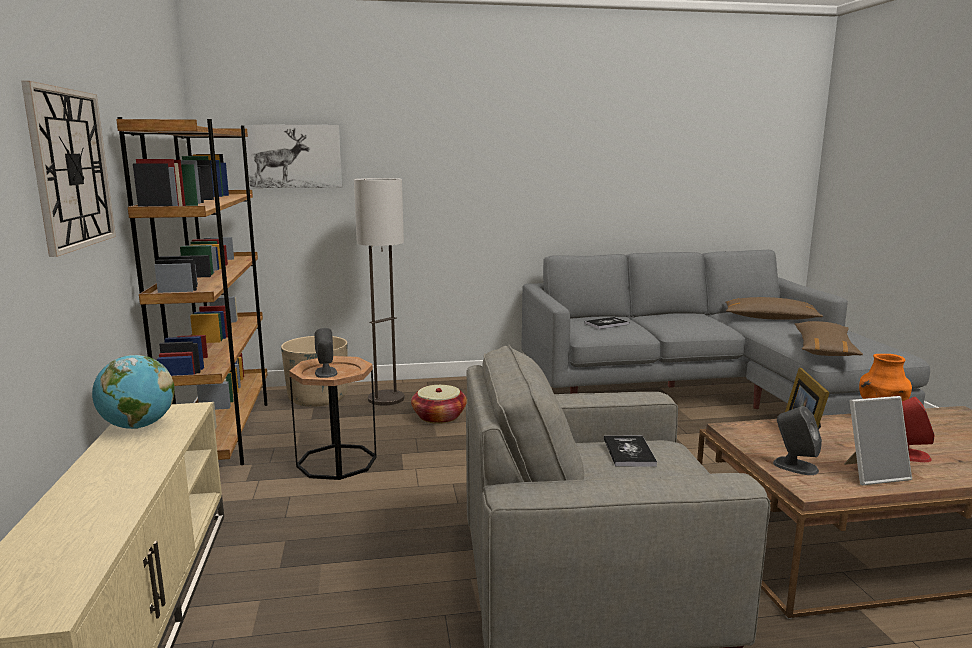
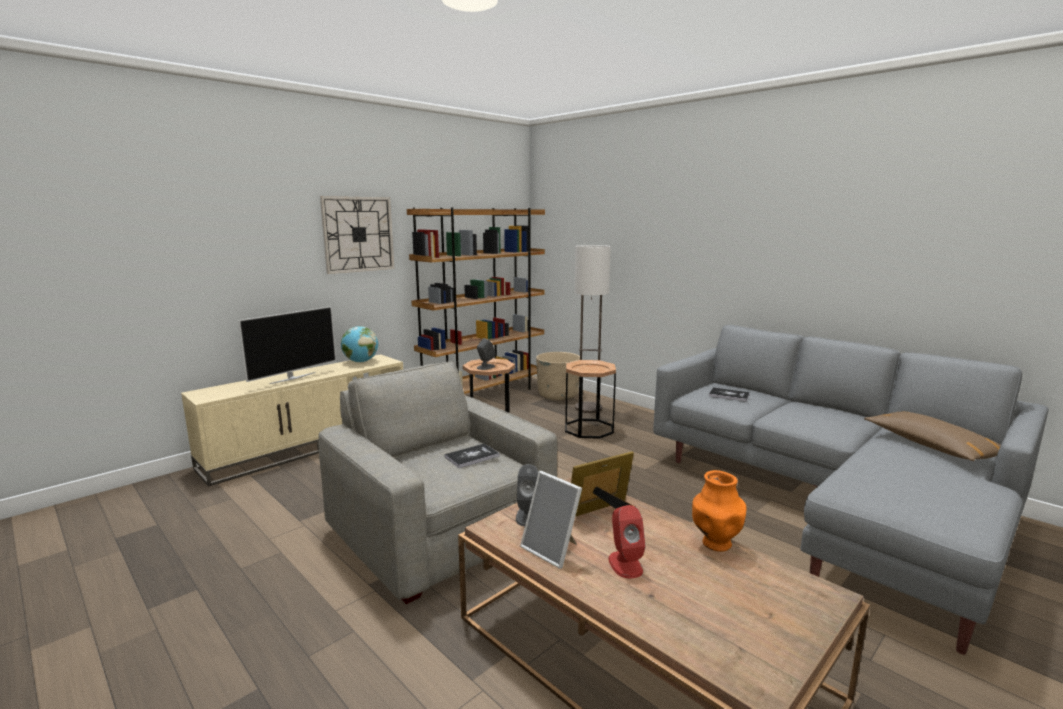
camera: 55 degrees right, 0 degrees up
(104, 495) = (292, 378): none -> television
(295, 156) = (576, 227): picture -> none
(439, 417) = (589, 429): basket -> brown side table
(824, 349) = (869, 485): brown pillow -> none

